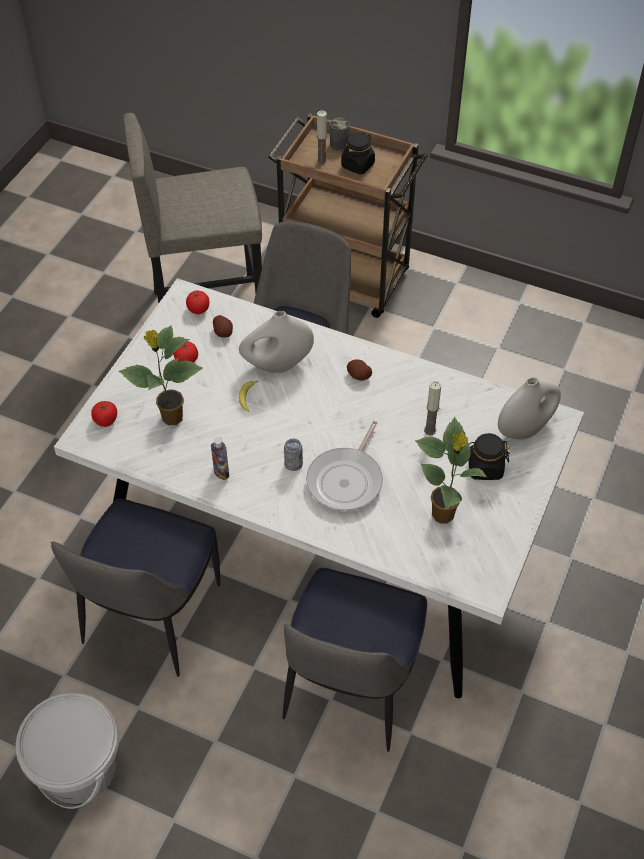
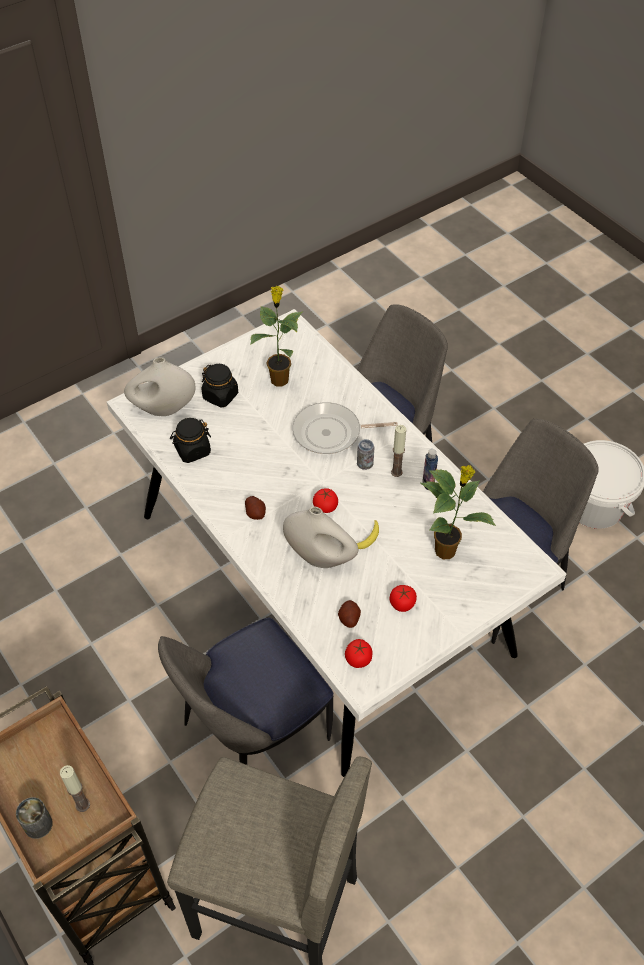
camera: 150 degrees left, 0 degrees up
(106, 420) = (508, 576): tomato -> tomato (325, 507)
(347, 480) = (331, 433): frying pan -> frying pan turned 150 degrees counterclockwise
(358, 165) = (47, 773): black jar -> black jar (192, 450)
(430, 430) = (236, 441): candle -> candle (396, 472)

